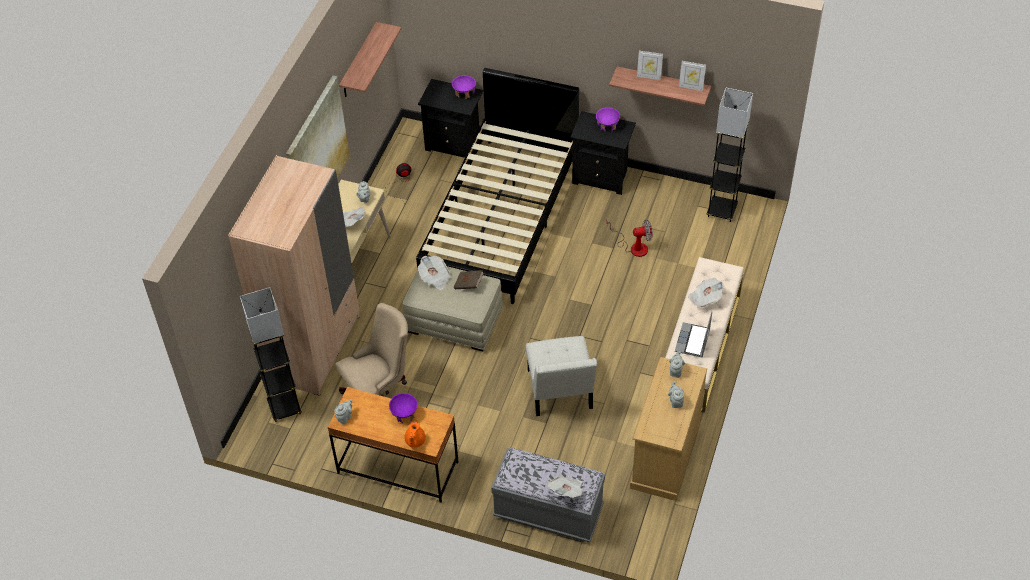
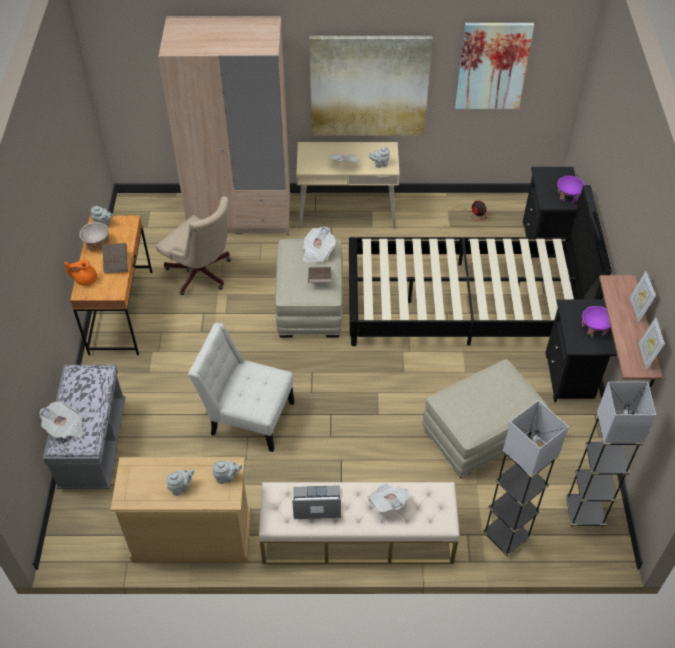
camera: 70 degrees right, 0 degrees up
(284, 408) = (168, 216): grey floor lamp -> grey floor lamp (506, 536)
(359, 61) = (493, 66): shelf -> picture
(371, 426) = (97, 244): none -> beige bowl
(404, 414) = (116, 263): purple bowl -> brown book
(560, 393) = (248, 416): white chair -> white chair turned 45 degrees clockwise
(633, 246) = (480, 433): fan -> beige ottoman

